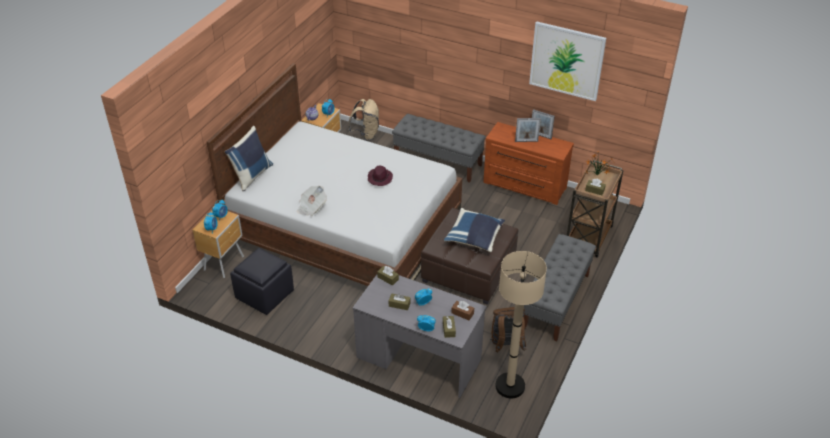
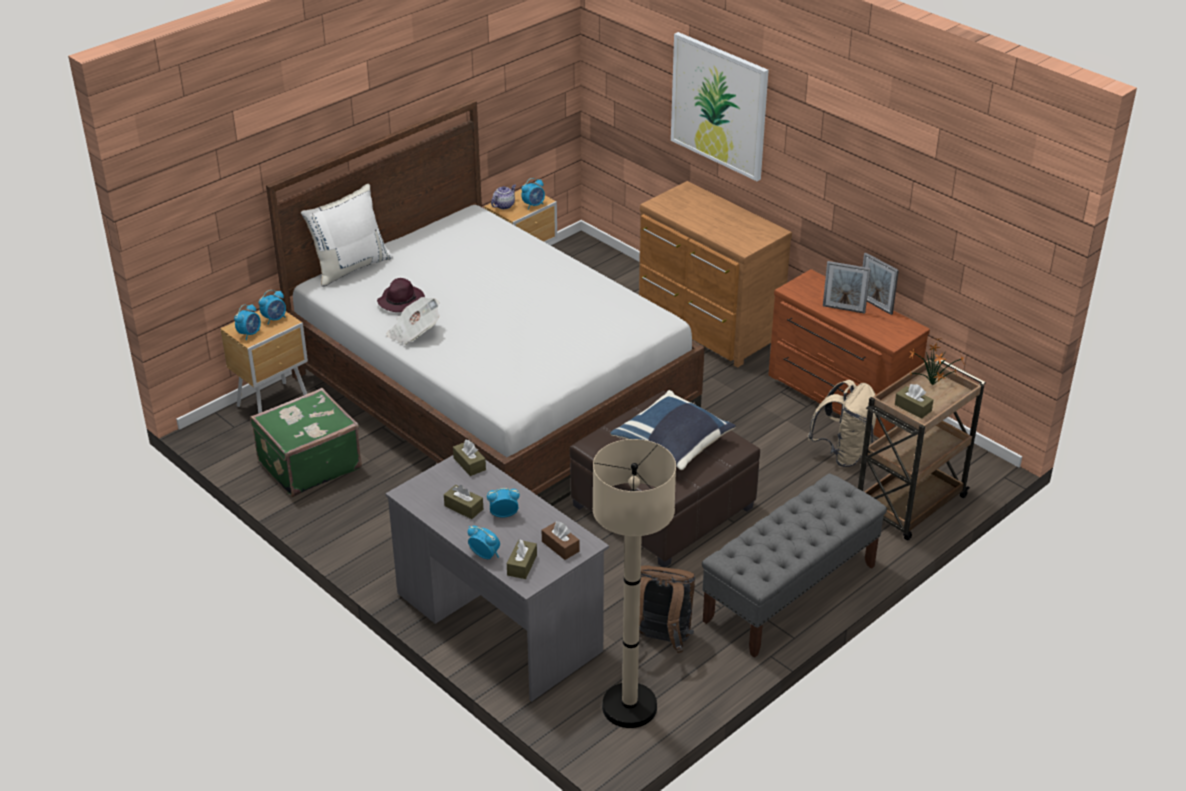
camera: 20 degrees right, 5 degrees down
(252, 175) = (350, 267): blue pillow -> white pillow
(265, 295) = (308, 464): black ottoman -> green suitcase
(366, 135) = (609, 261): beige backpack -> beige backpack (843, 453)
(379, 178) = (551, 313): purple hat -> purple hat (401, 301)
(438, 162) = (707, 327): grey bench -> brown dresser
(567, 60) = (924, 167): picture -> picture (719, 105)

